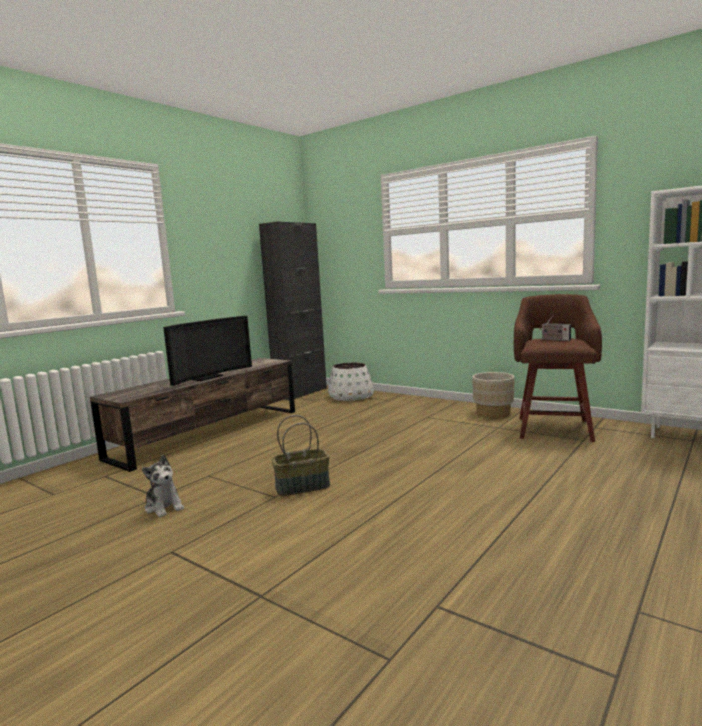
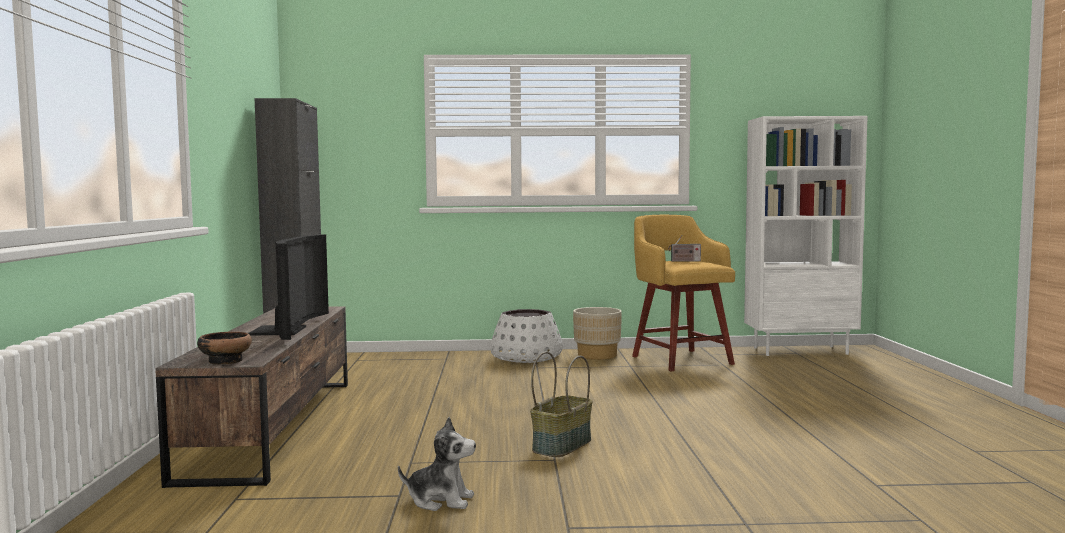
camera: 40 degrees left, 5 degrees down
(120, 396) = (225, 361): none -> bowl
(351, 396) = (386, 361): white planter -> white planter (526, 358)
(554, 428) = (680, 359): brown stool -> yellow stool

